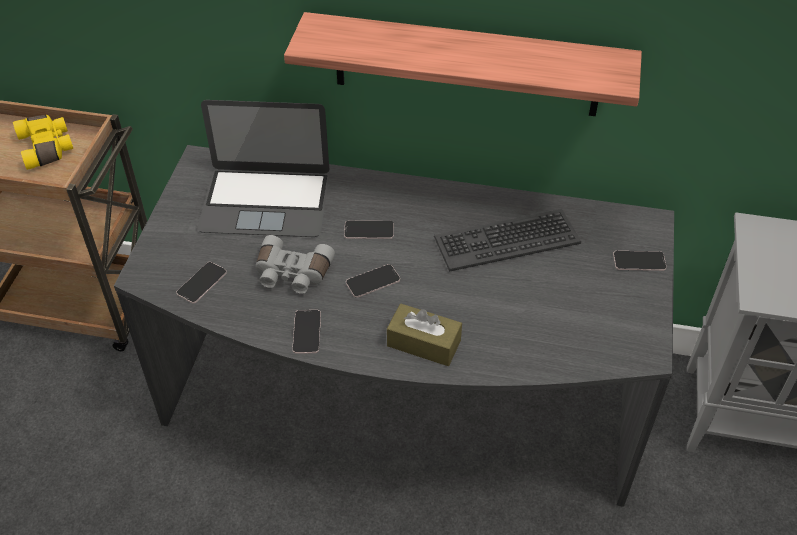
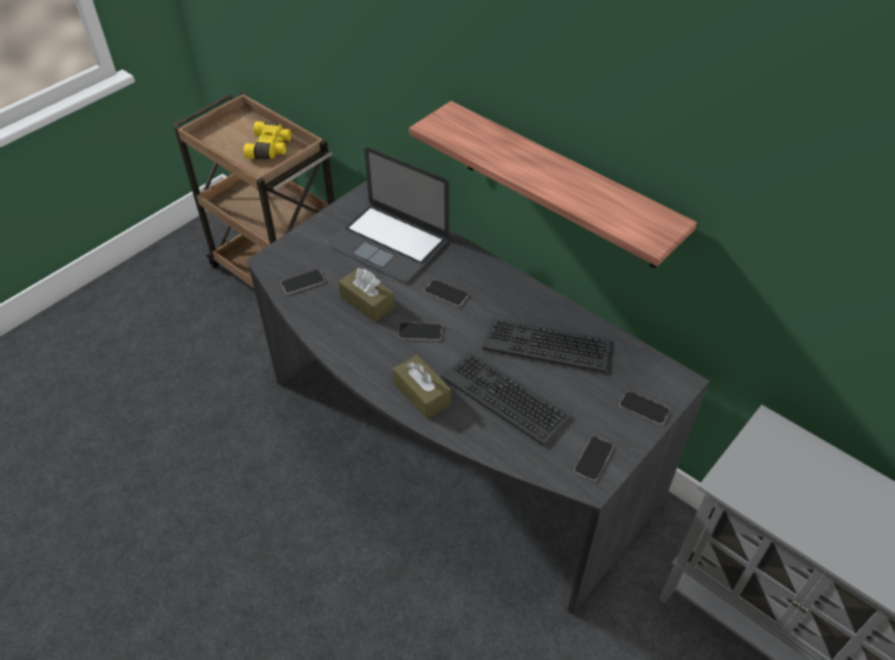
camera: 30 degrees right, 0 degrees up
(292, 274) = (367, 302): grey binoculars -> brown tissue box
(307, 332) = (346, 347): phone -> phone (593, 459)
(507, 308) = (506, 396): none -> keyboard

